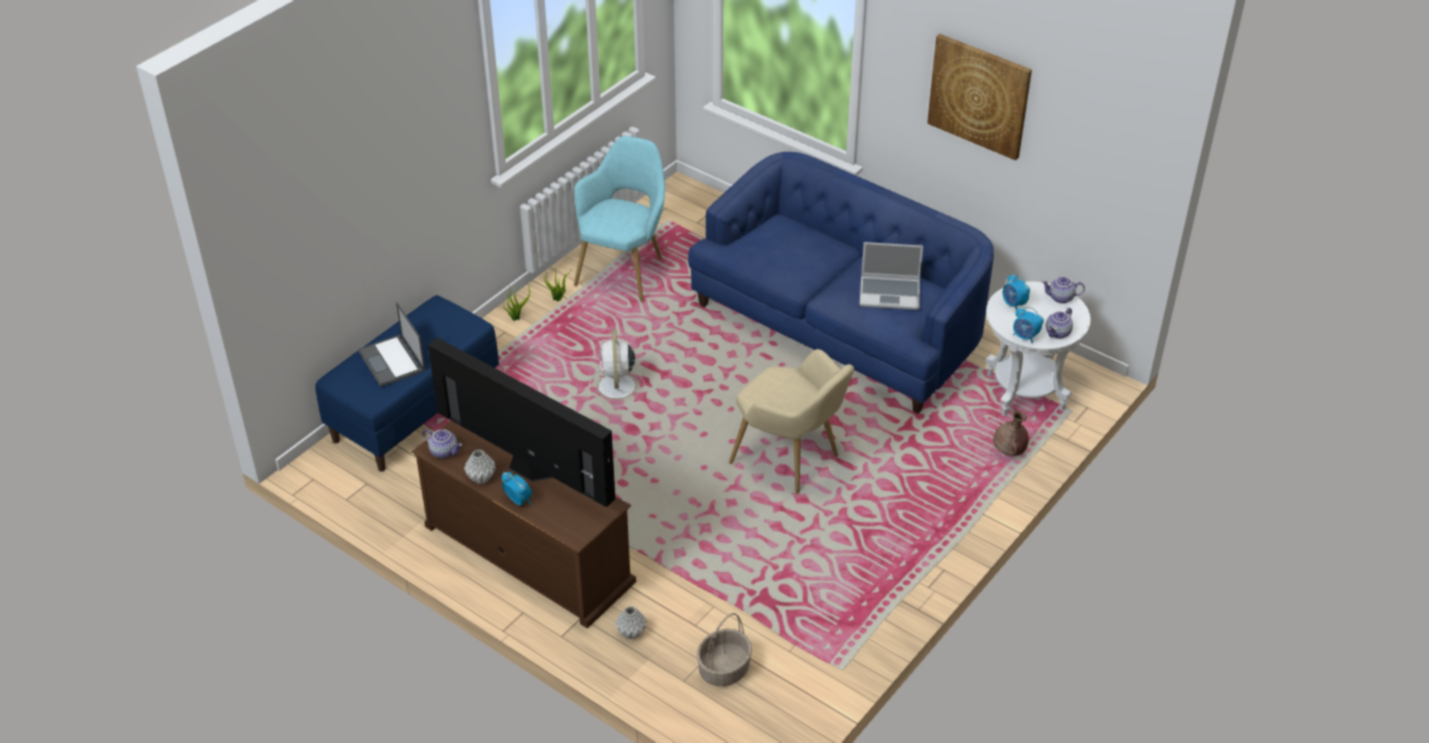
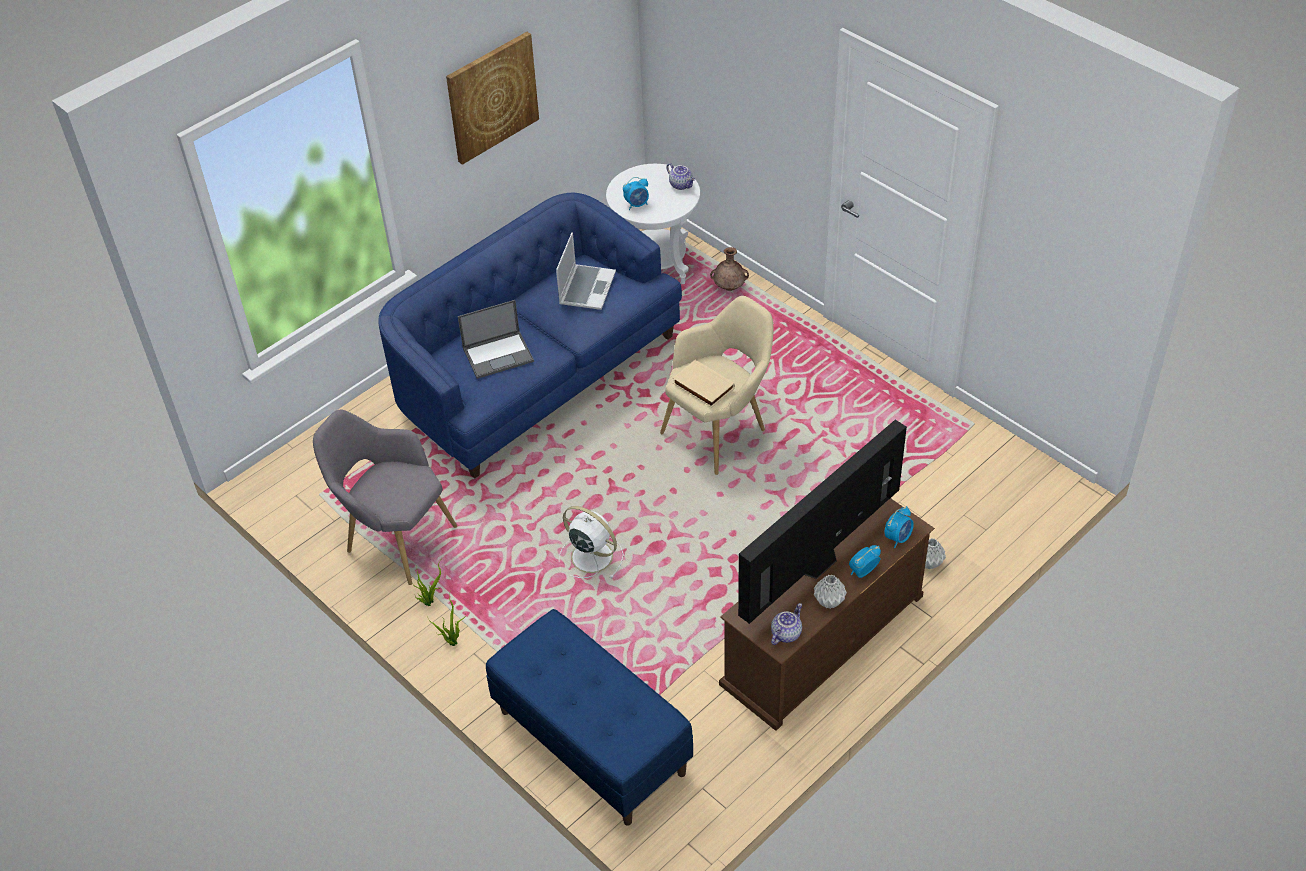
camera: 80 degrees left, 5 degrees up
(392, 361) = (599, 703): laptop -> laptop (499, 354)
(617, 388) = (590, 556): white fan -> white fan turned 150 degrees counterclockwise
(624, 269) = (394, 538): turquoise armchair -> grey armchair
(724, 670) = (973, 500): basket -> none
(770, 388) = (702, 386): none -> beige book
(1025, 337) = (682, 204): alarm clock -> alarm clock (898, 538)
(1060, 298) = (634, 176): teapot -> none

